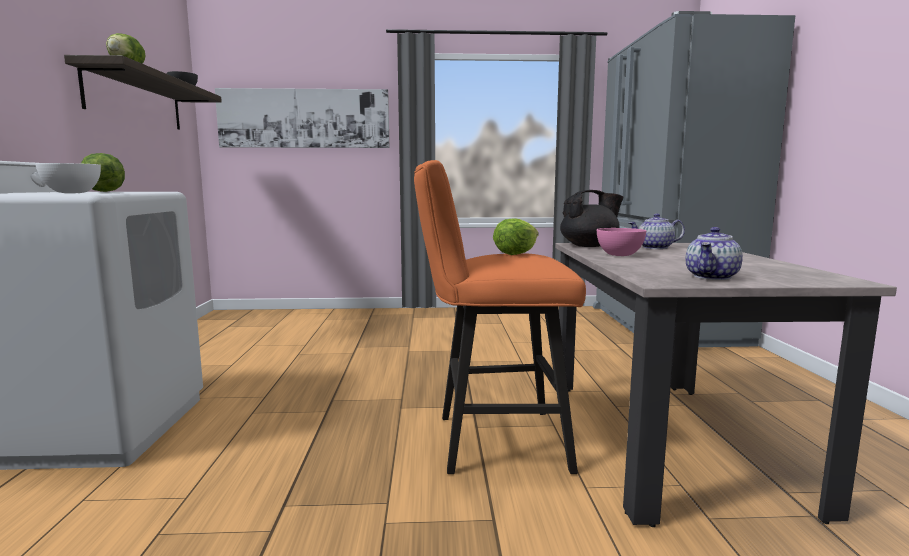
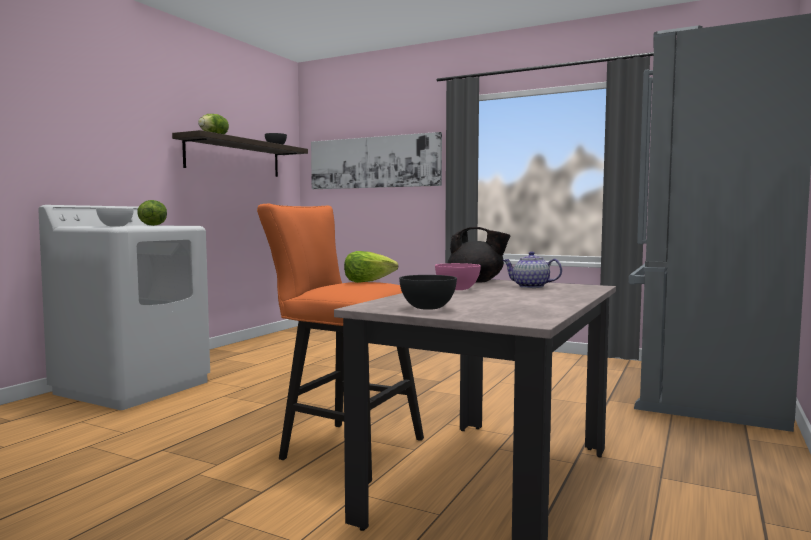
camera: 30 degrees right, 5 degrees down
(712, 277) = (428, 308): teapot -> grey bowl

